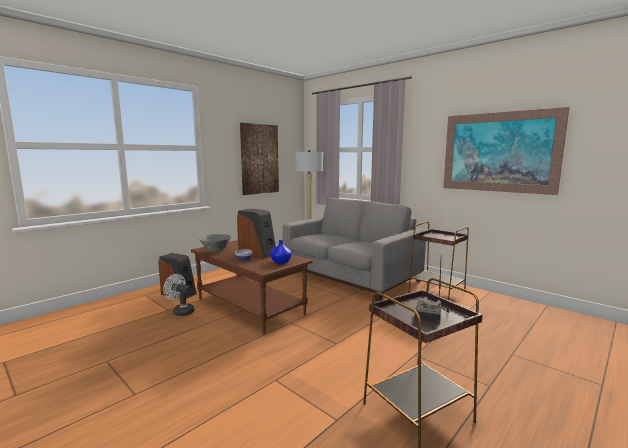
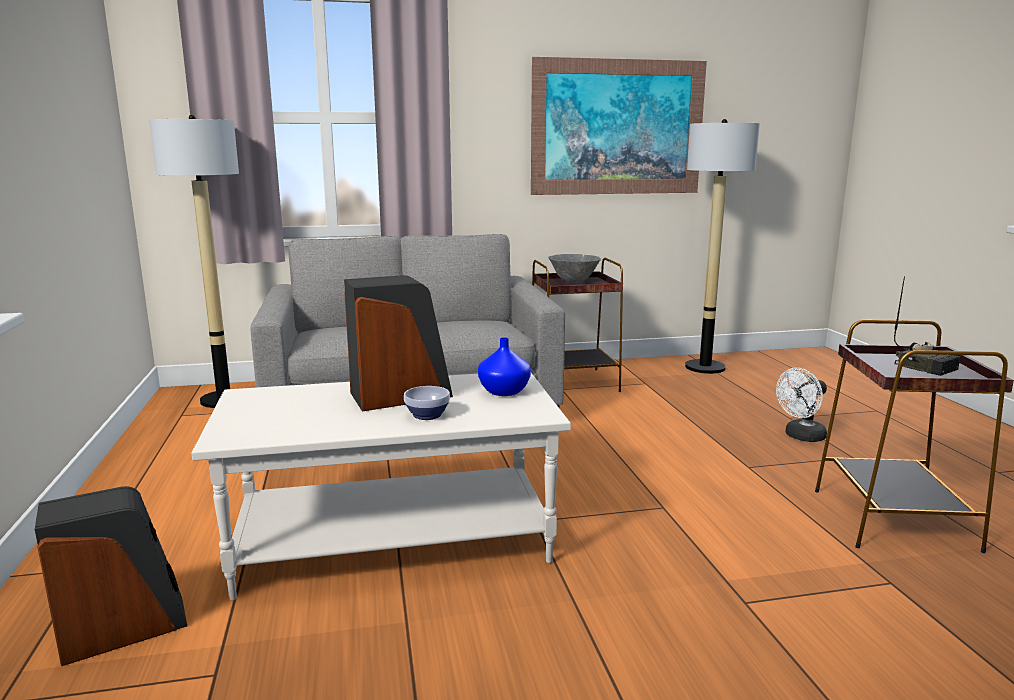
camera: 55 degrees left, 5 degrees up
(181, 311) = (268, 651): white fan -> white fan (801, 437)
(215, 251) = (292, 428): grey bowl -> grey bowl (573, 282)
(251, 306) = (395, 540): brown coffee table -> white coffee table
(259, 159) = (66, 140): picture -> none
(537, 314) = (704, 367): none -> floor lamp

